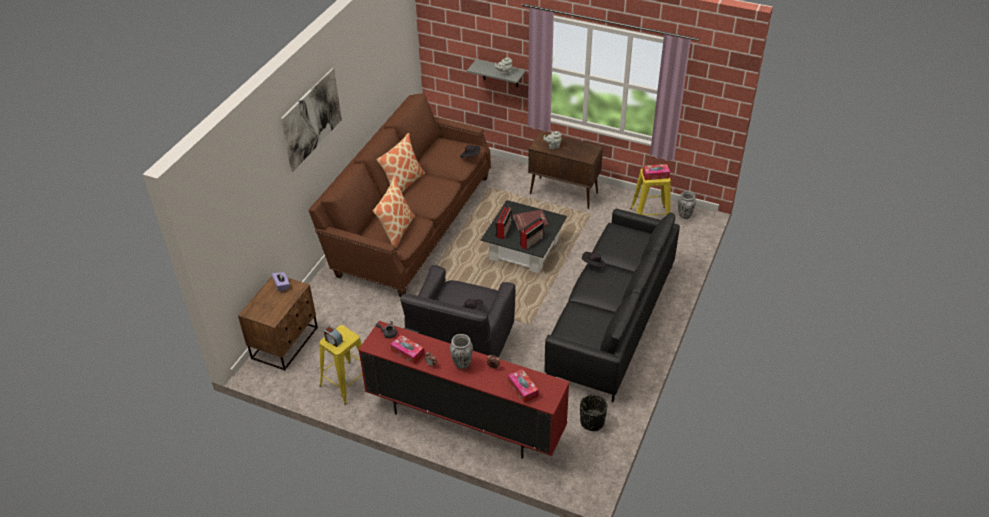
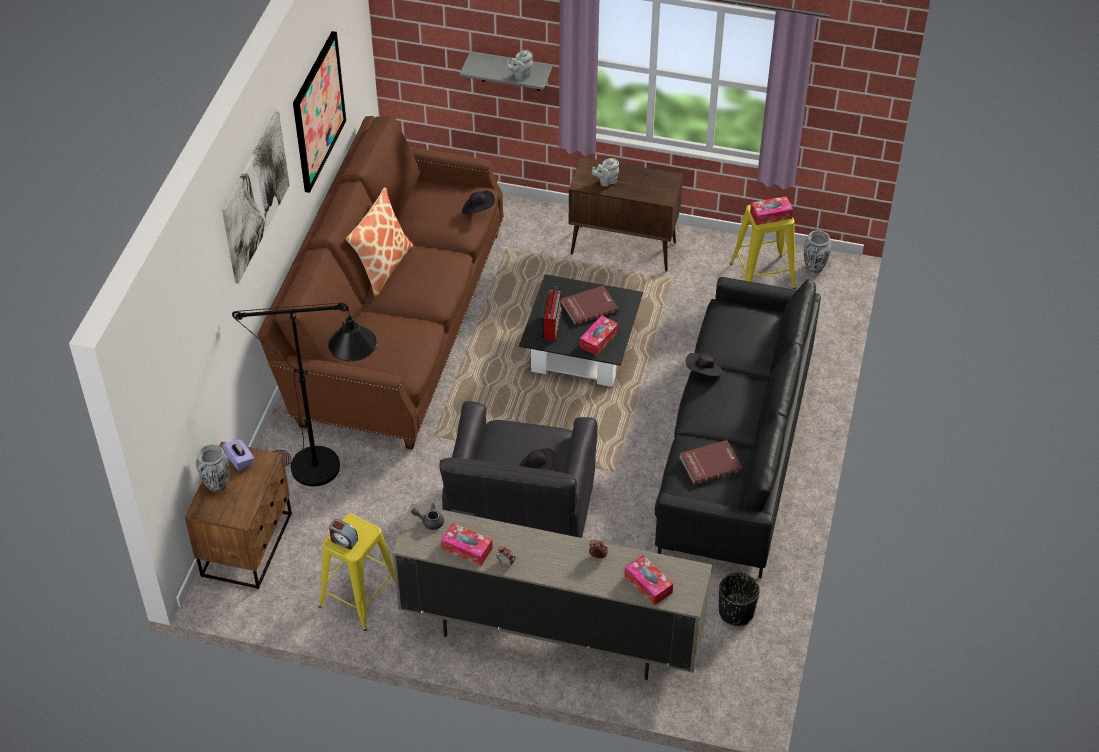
camera: 10 degrees left, 5 degrees up
(348, 304) = (329, 470): none -> black floor lamp
(369, 80) = (318, 111): none -> picture
(396, 231) = (392, 349): pillow -> none
(462, 364) = (551, 557): vase -> vase (217, 484)
(464, 421) = (549, 635): red tv stand -> beige tv stand
(532, 241) = (599, 339): radio -> tissue box
(586, 321) = (709, 463): none -> red book

